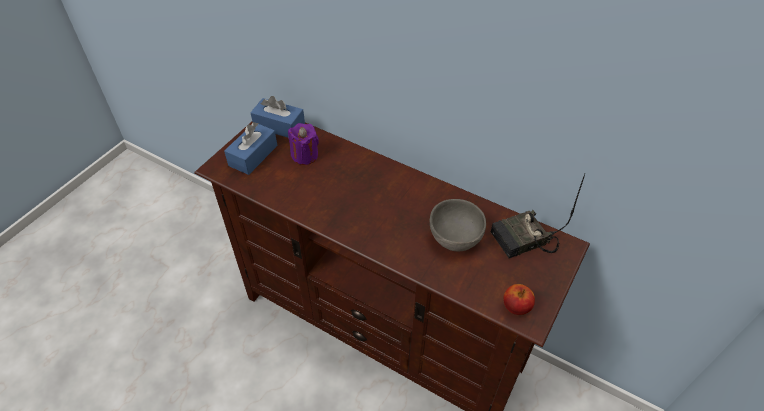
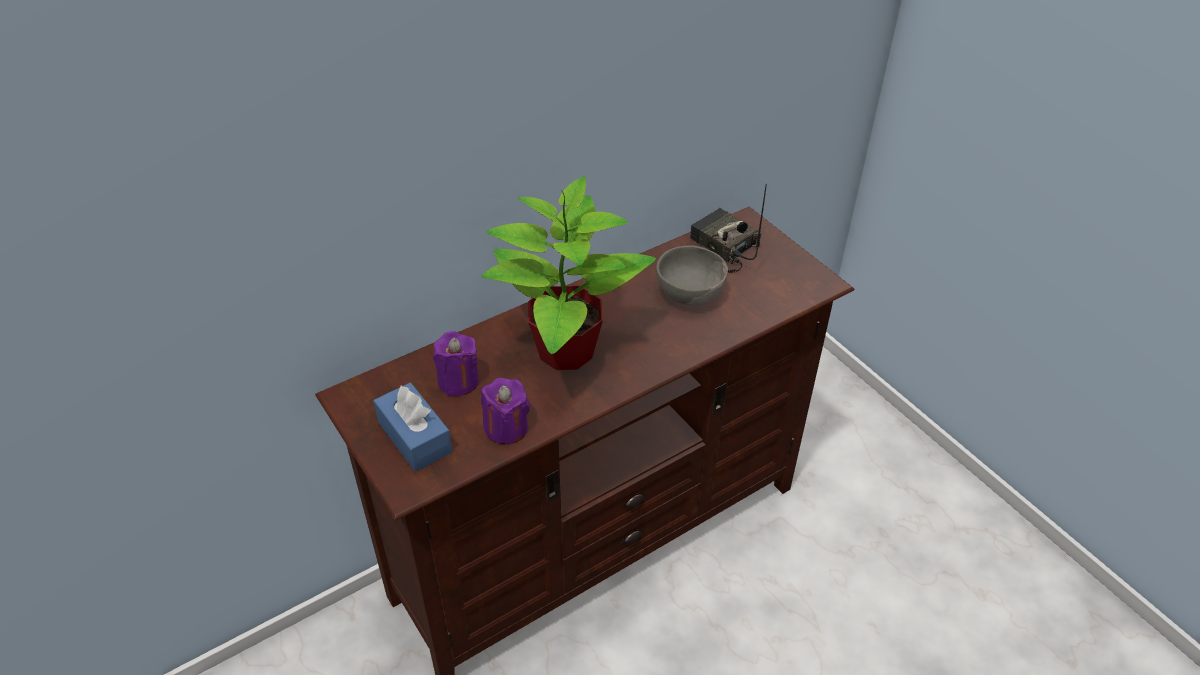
camera: 65 degrees left, 5 degrees down
(278, 190) = (506, 428): none -> purple candle
(279, 126) = (373, 391): blue tissue box -> none
(357, 192) = (564, 351): none -> potted plant
(516, 307) = (803, 286): apple -> none
(524, 241) = (723, 247): radio -> radio turned 135 degrees clockwise

